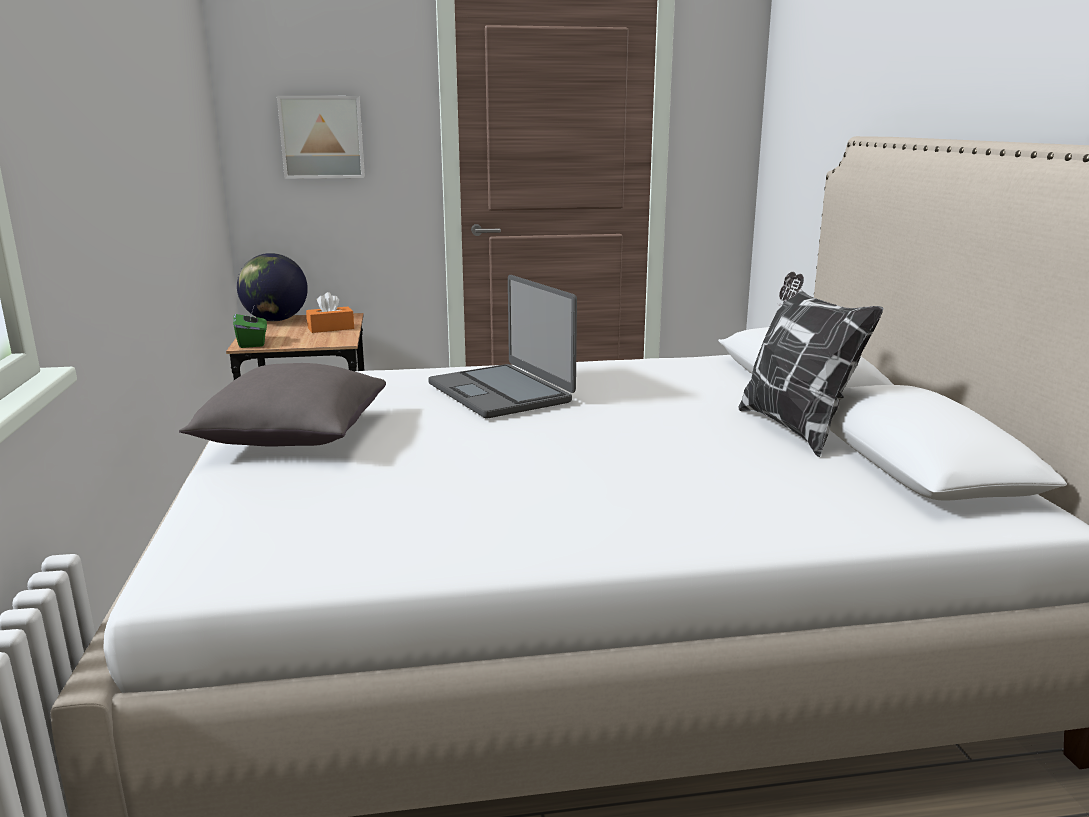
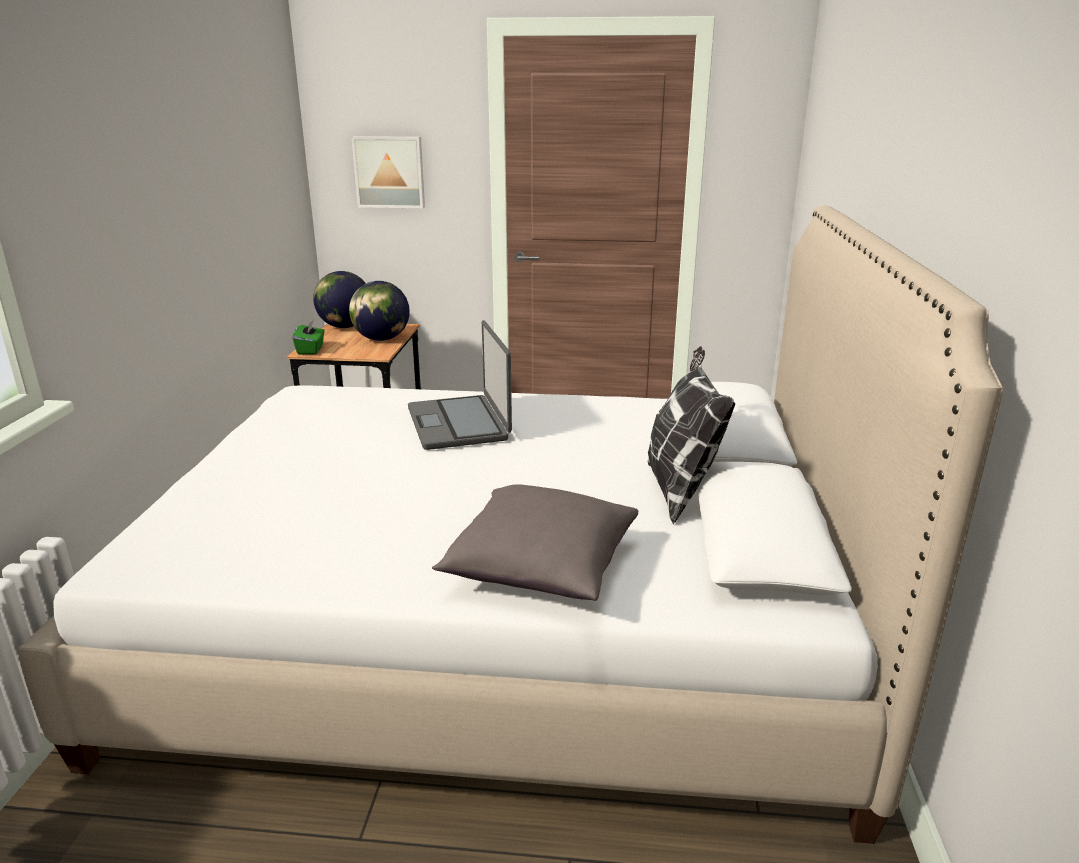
camera: 15 degrees right, 5 degrees up
(292, 437) = (271, 450): grey pillow -> grey pillow (540, 568)
(331, 328) = (381, 339): orange tissue box -> globe

